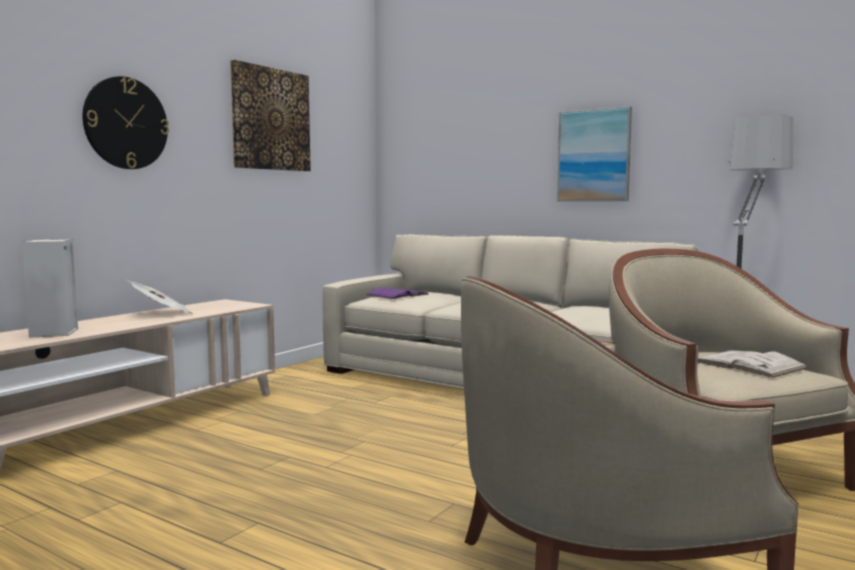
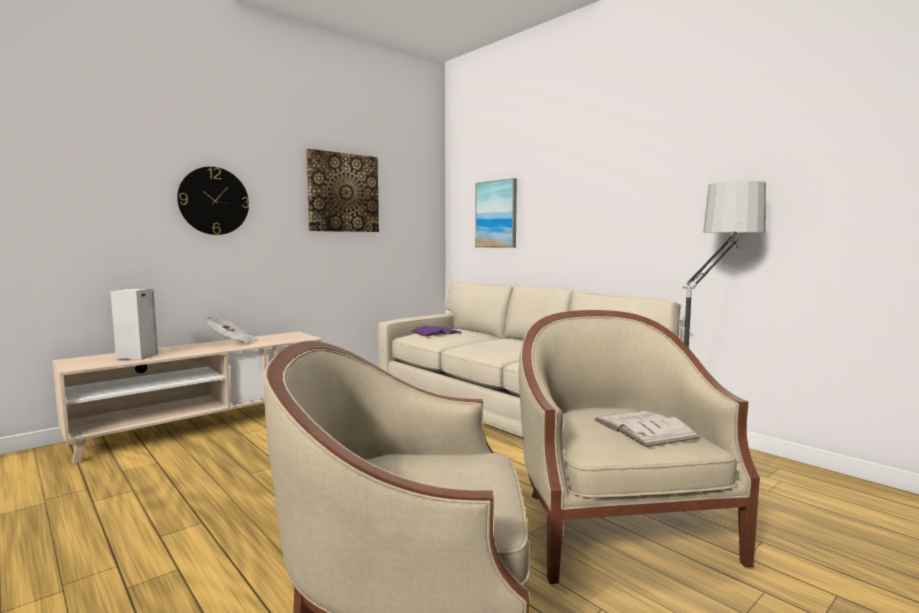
camera: 15 degrees right, 0 degrees up
(594, 155) = (600, 218): picture -> picture (496, 214)

